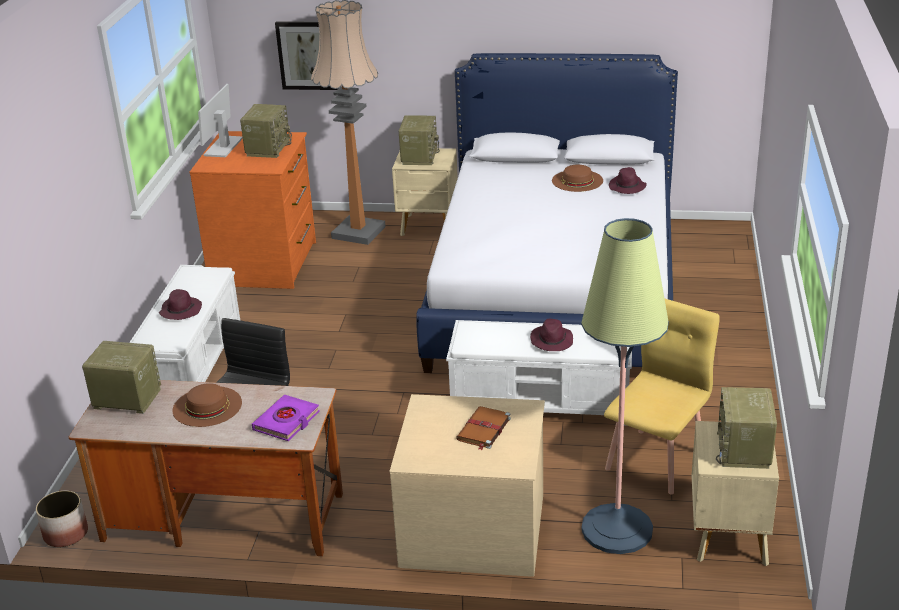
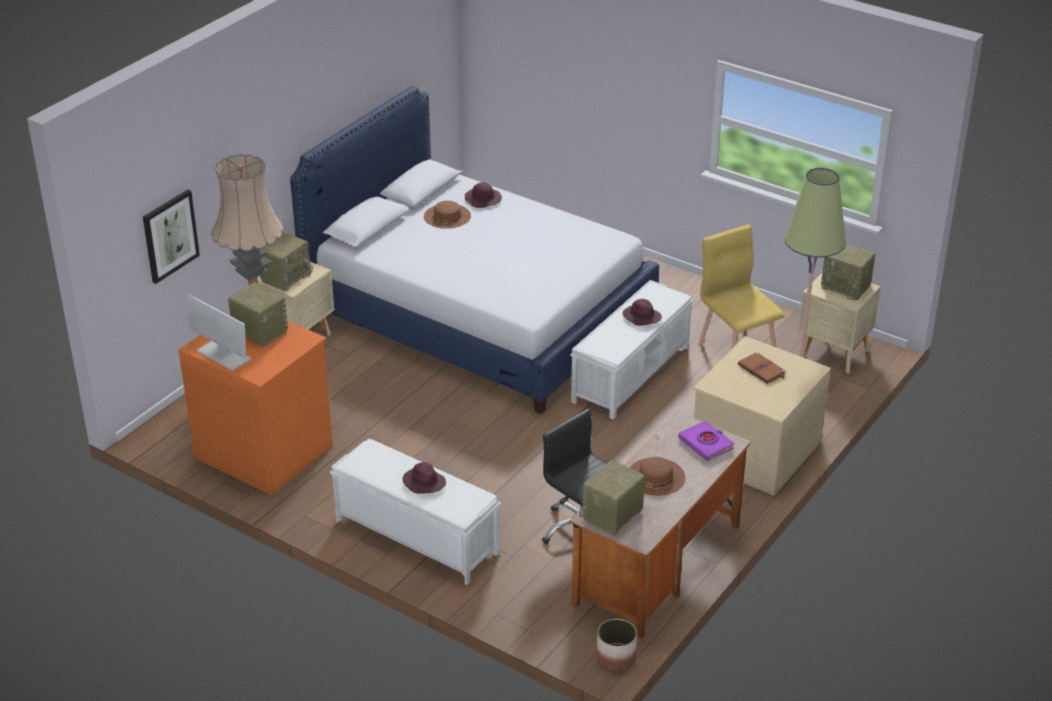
camera: 65 degrees left, 5 degrees up
(419, 156) = (286, 277): radio -> radio turned 90 degrees clockwise

